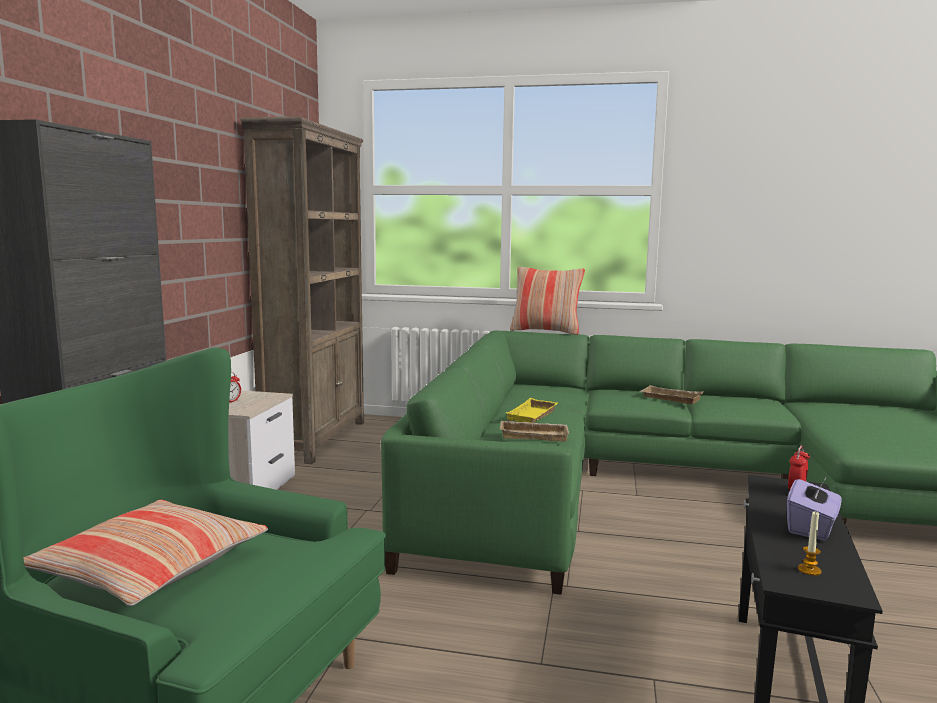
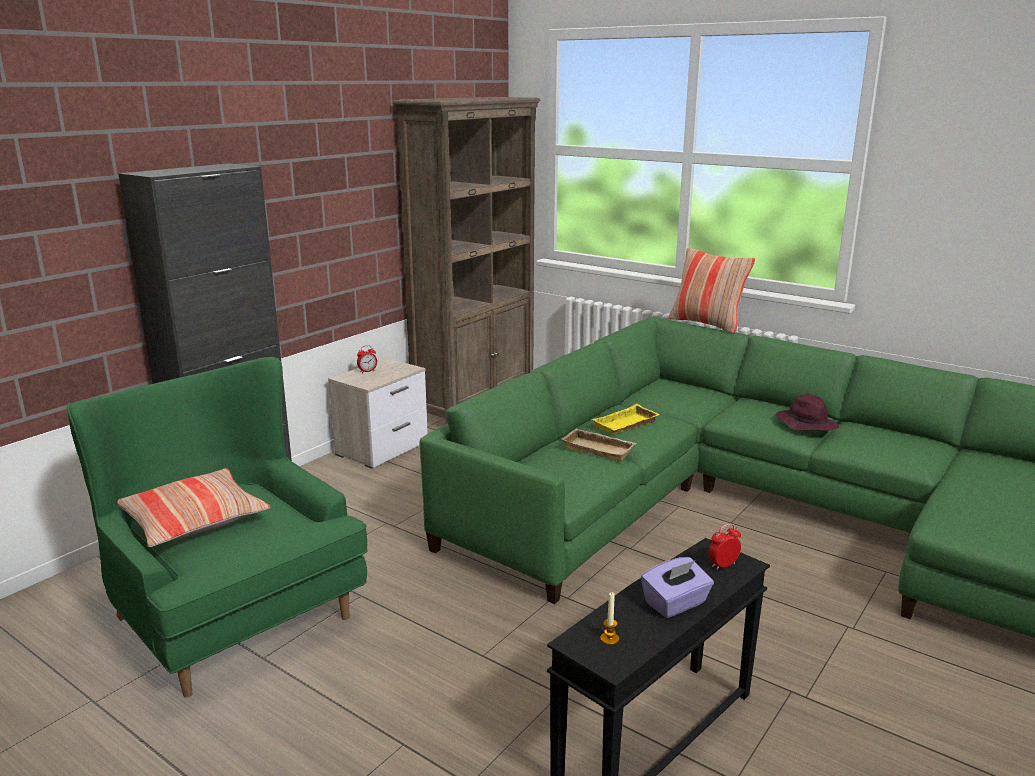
camera: 25 degrees right, 10 degrees up
(669, 399) = (805, 424): beige tray -> purple hat

